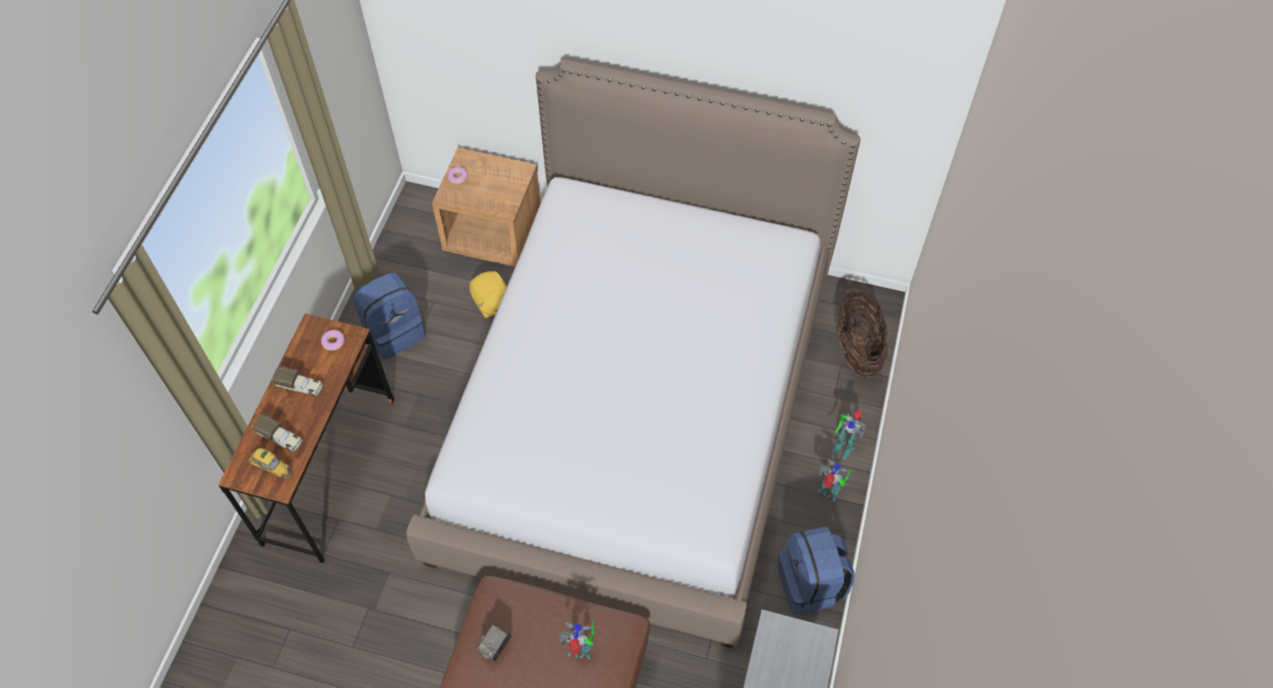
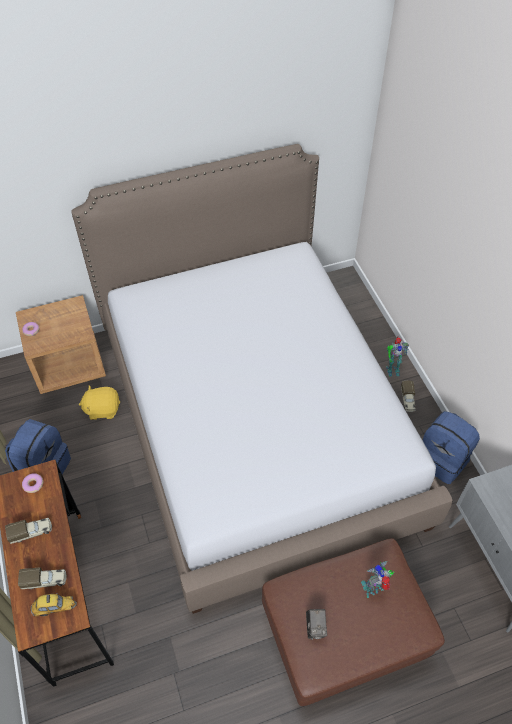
camera: 35 degrees left, 5 degrees down
(492, 303) = (102, 409): yellow plush toy -> yellow plush toy turned 150 degrees clockwise
(829, 493) = (407, 400): toy robot -> toy truck
(857, 349) = (354, 310): basket -> none

